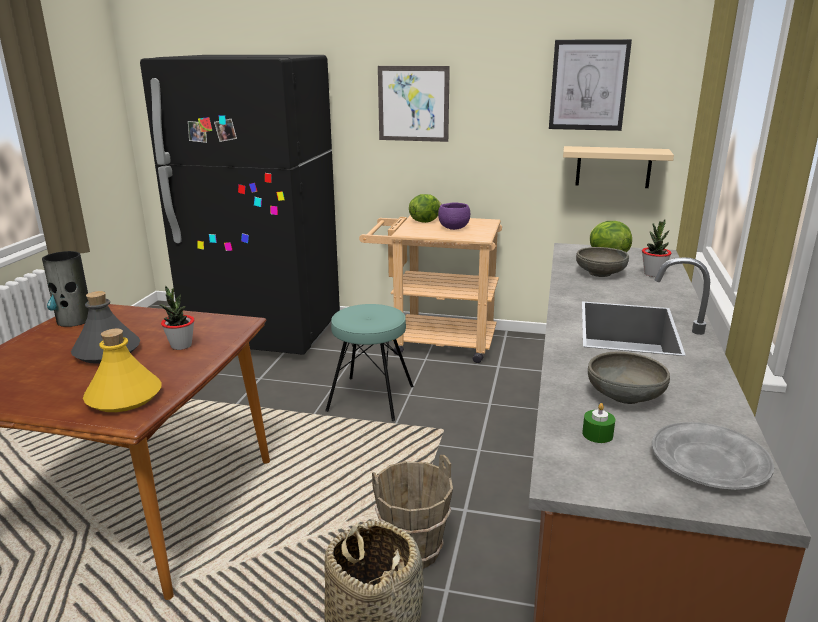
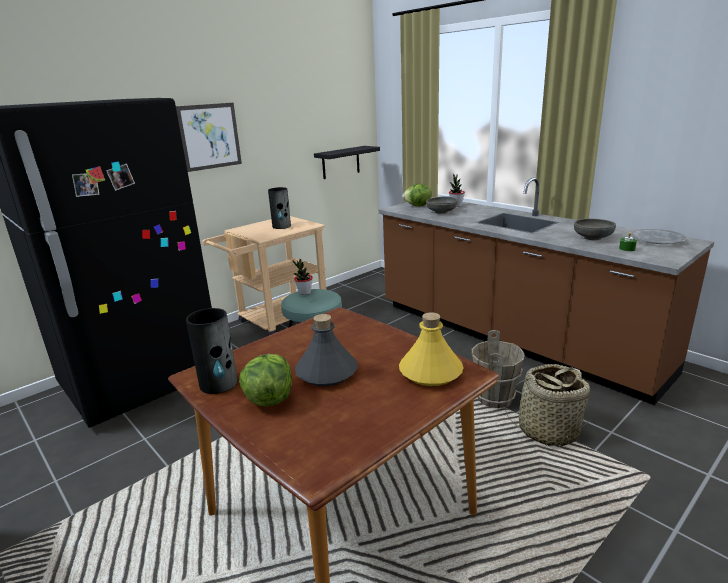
camera: 55 degrees left, 0 degrees up
(181, 345) = (355, 341): potted plant -> potted plant (304, 292)
(424, 221) = (250, 229): lettuce -> lettuce (269, 399)
(454, 228) = (282, 226): purple bowl -> vase
(588, 85) = (320, 109): picture -> none
(613, 167) = (341, 162): beige shelf -> black shelf

